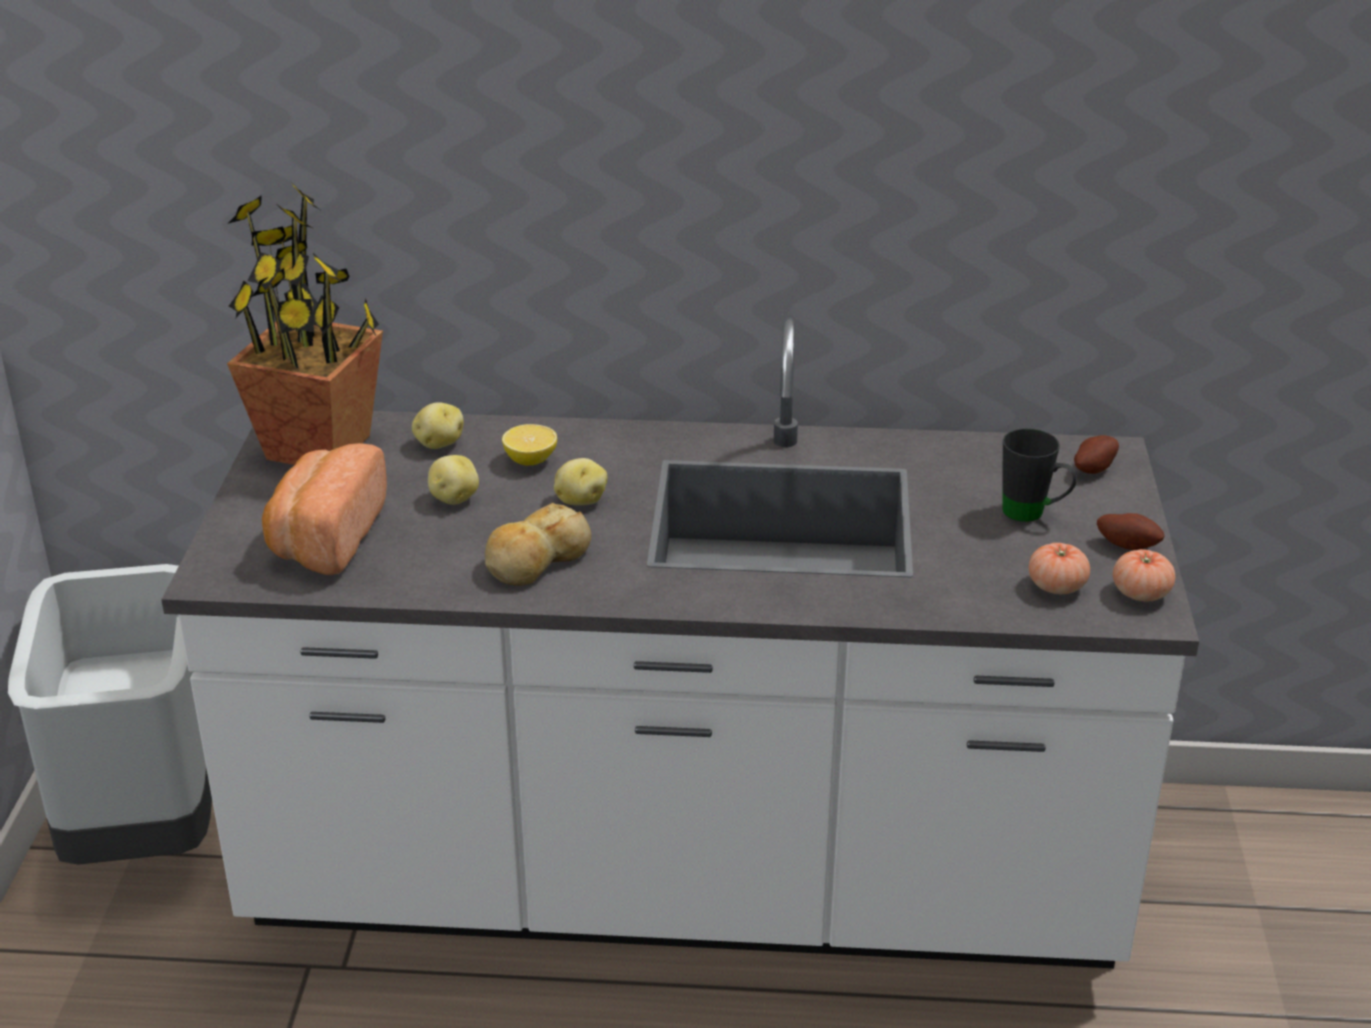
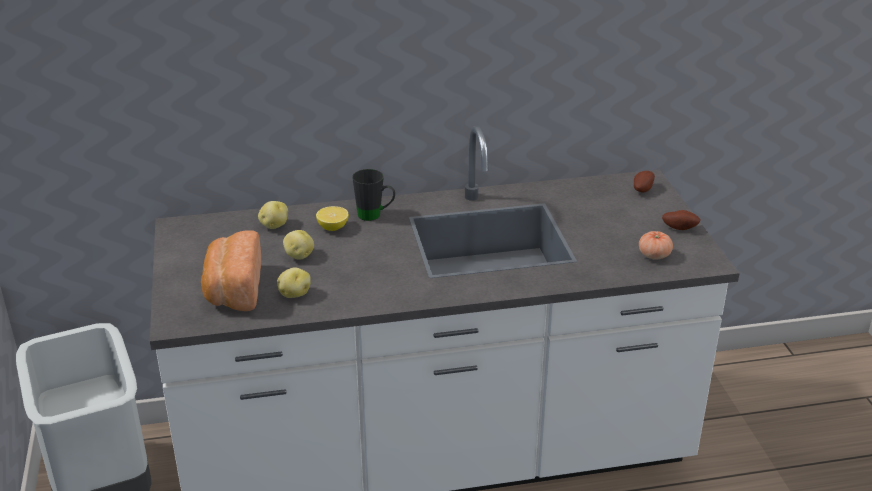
camera: 15 degrees left, 0 degrees up
(320, 447) = (203, 237): potted plant -> none
(536, 560) = (364, 284): bread -> none
(580, 500) = (373, 246): potato -> potato (294, 294)
(1033, 514) = (623, 218): black mug -> black mug (375, 216)
(1141, 593) = (698, 252): tomato -> none

